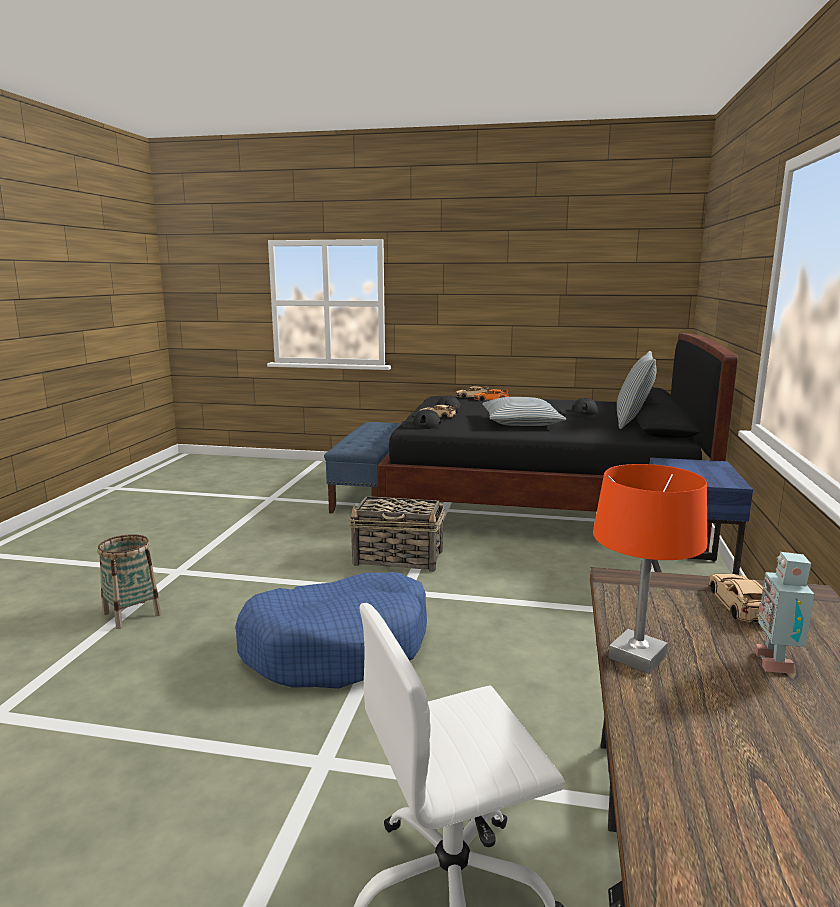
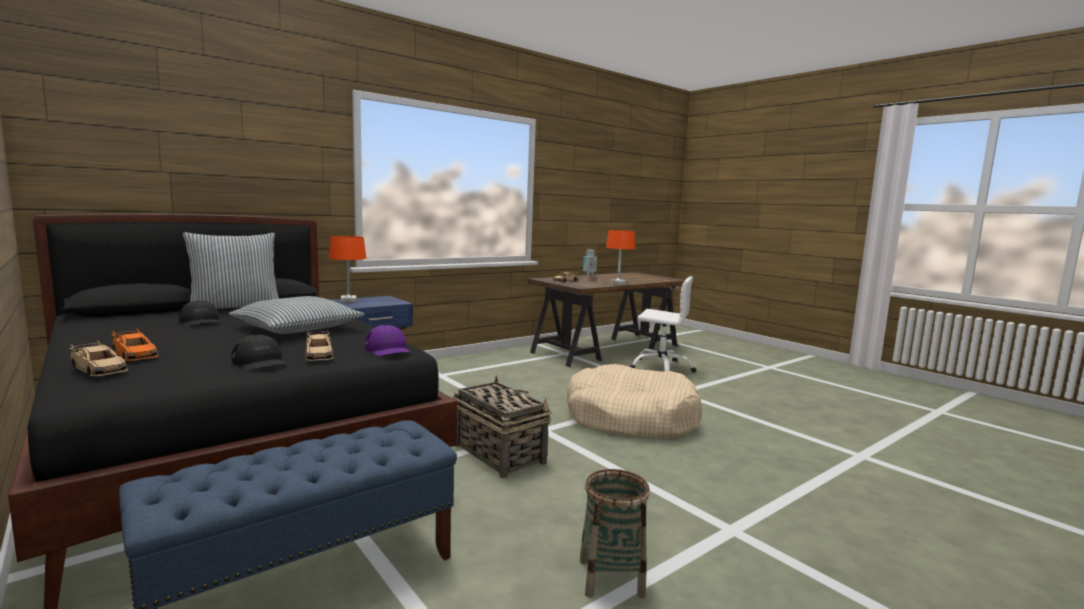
camera: 140 degrees left, 5 degrees down
(132, 614) = (782, 493): basket -> basket (611, 578)
(338, 647) = (630, 419): blue dog bed -> beige dog bed
(421, 425) = (388, 349): black cap -> purple cap
(705, 466) = (348, 301): none -> orange table lamp

